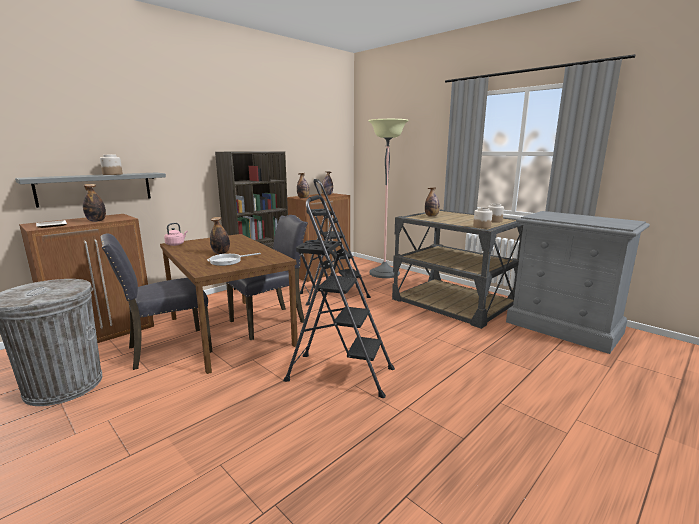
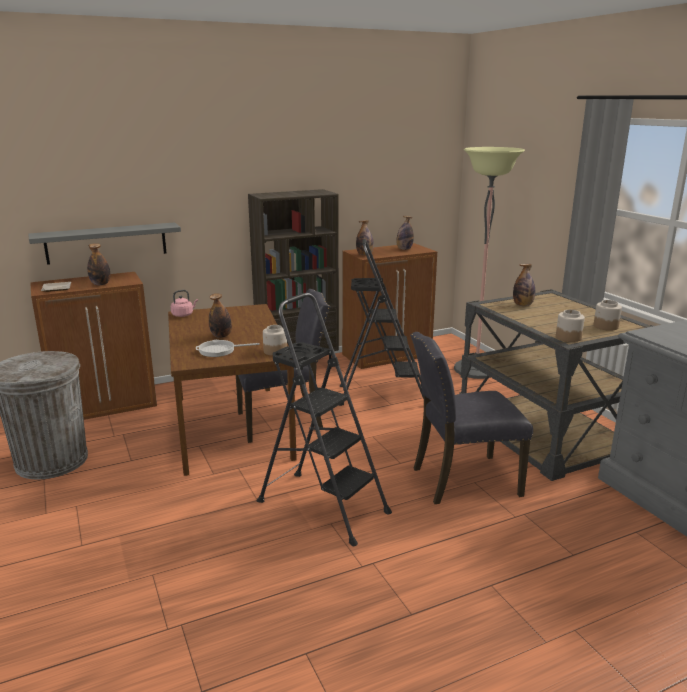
camera: 20 degrees right, 5 degrees up
(112, 174) = (123, 228): jar -> jar (275, 351)
(167, 349) = (158, 437): grey chair -> grey chair (462, 480)

